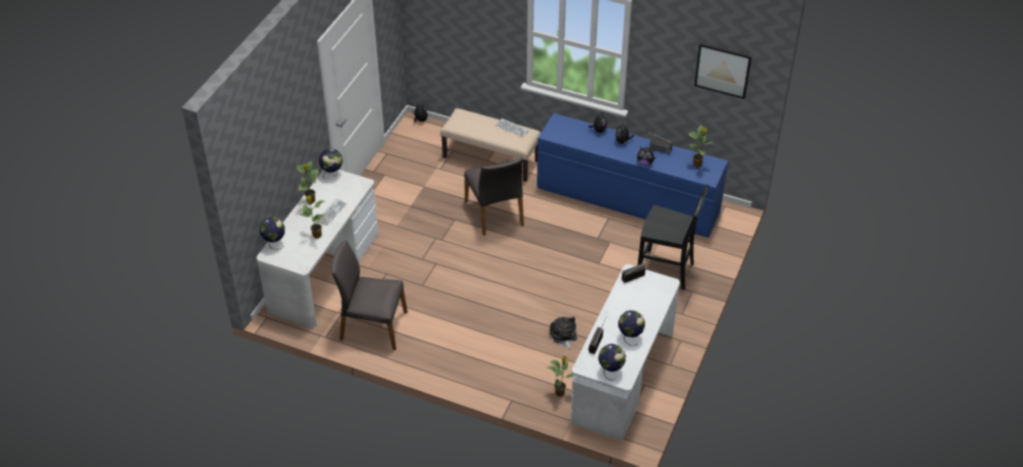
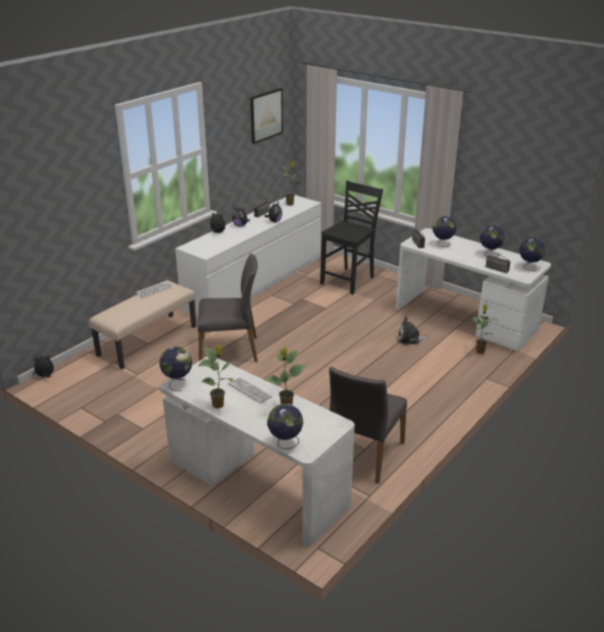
camera: 75 degrees left, 15 degrees down
(627, 200) = (254, 283): blue dresser -> white dresser
(639, 297) = (442, 244): none -> globe

